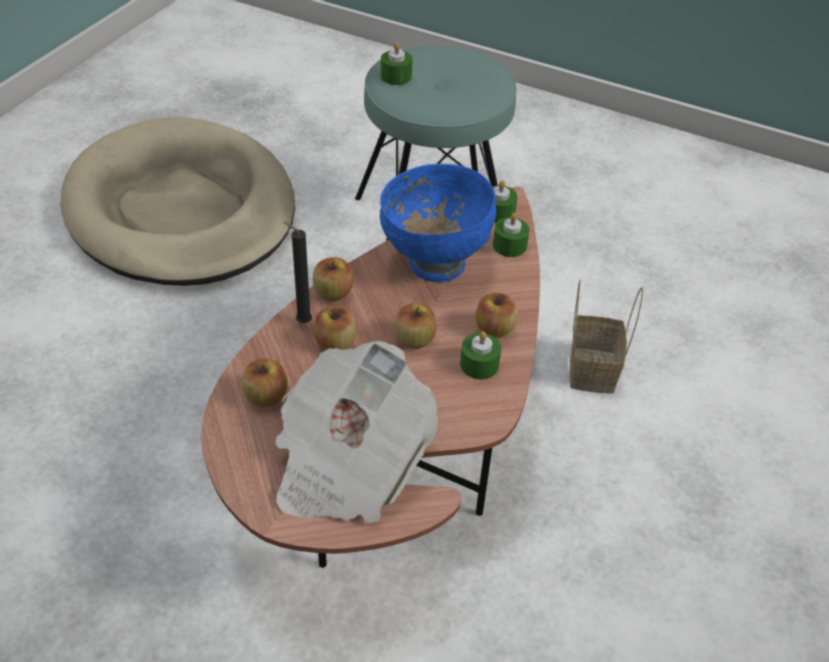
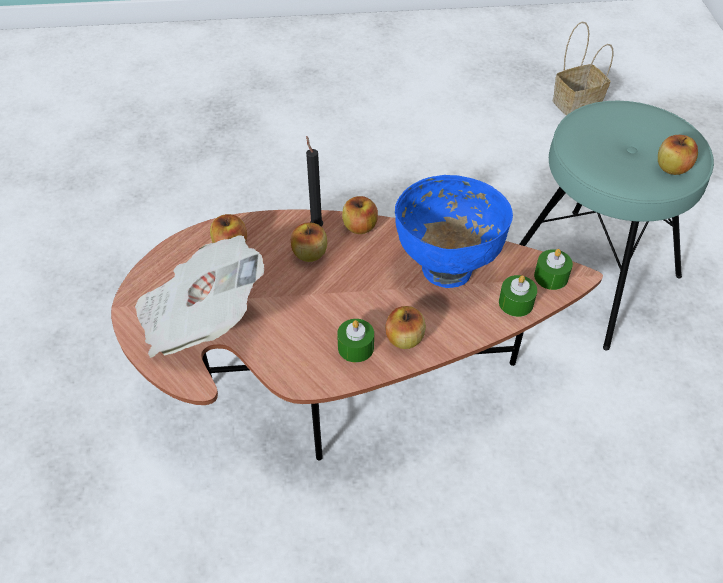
camera: 60 degrees right, 5 degrees up
(181, 210) = (458, 133): beige dog bed -> none
(396, 76) = (602, 118): green candle -> none
(414, 339) = (350, 295): apple -> apple (672, 168)
(591, 368) = (537, 466): basket -> basket (577, 103)

